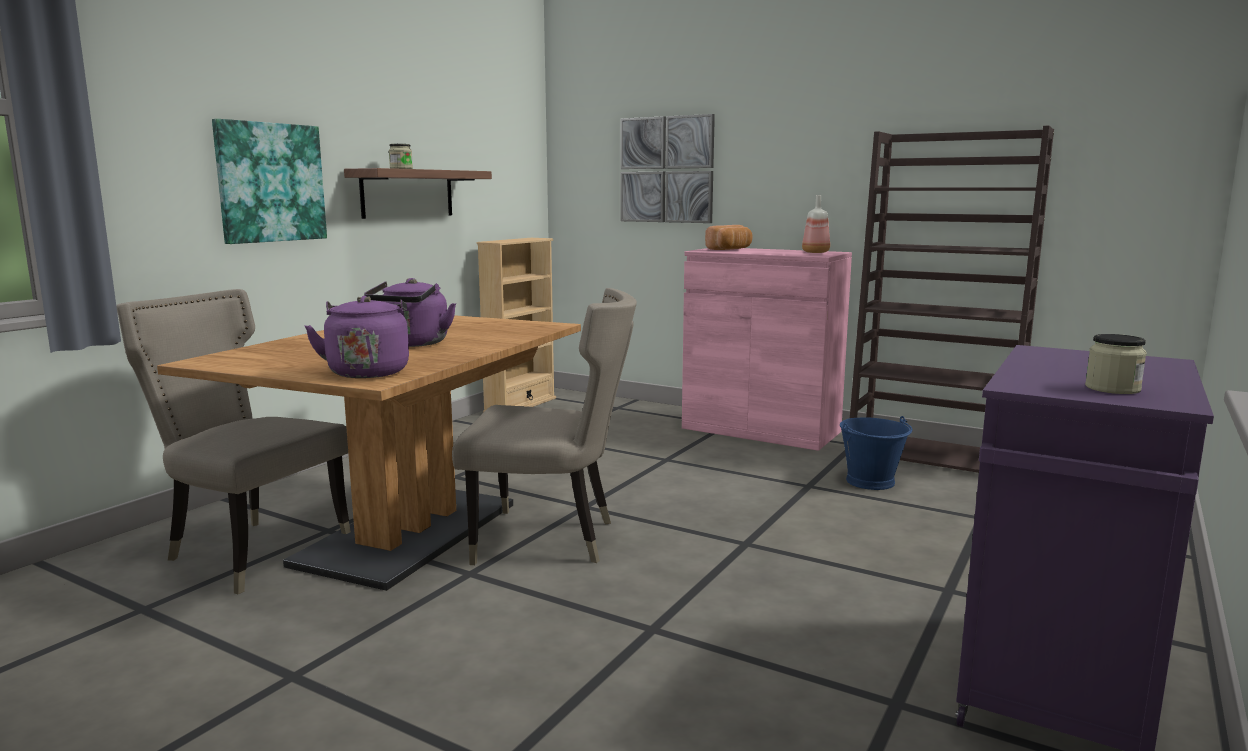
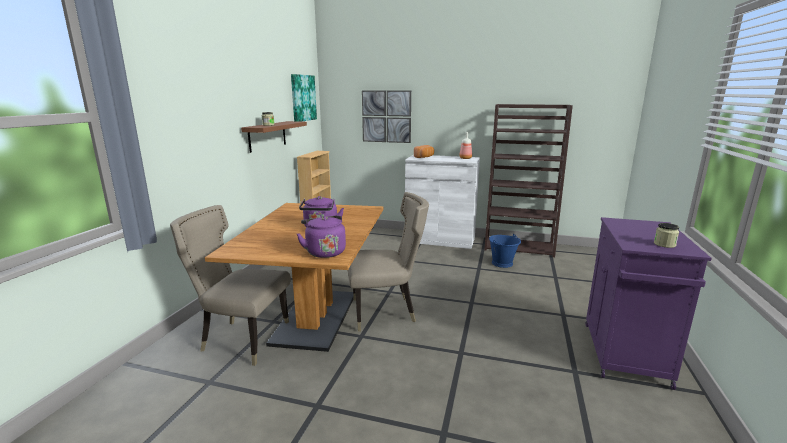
camera: 15 degrees left, 5 degrees up
(270, 182) = (211, 140): picture -> picture (303, 98)
(760, 430) = (440, 240): pink cabinet -> white cabinet

